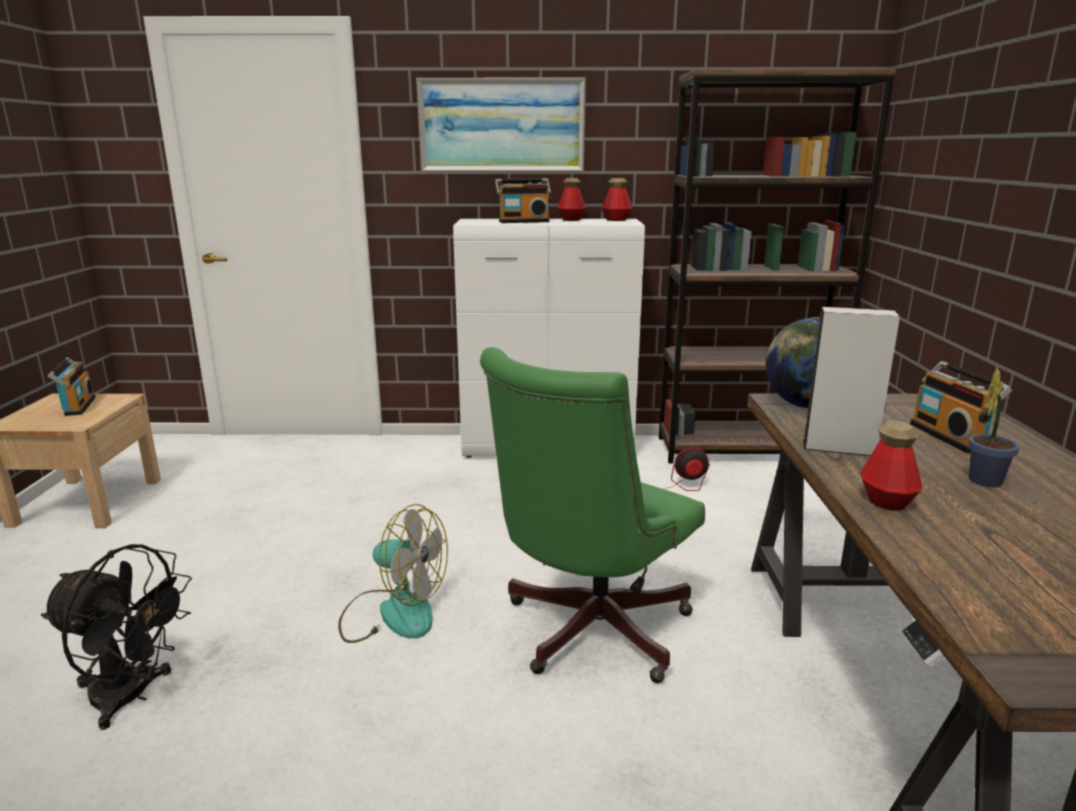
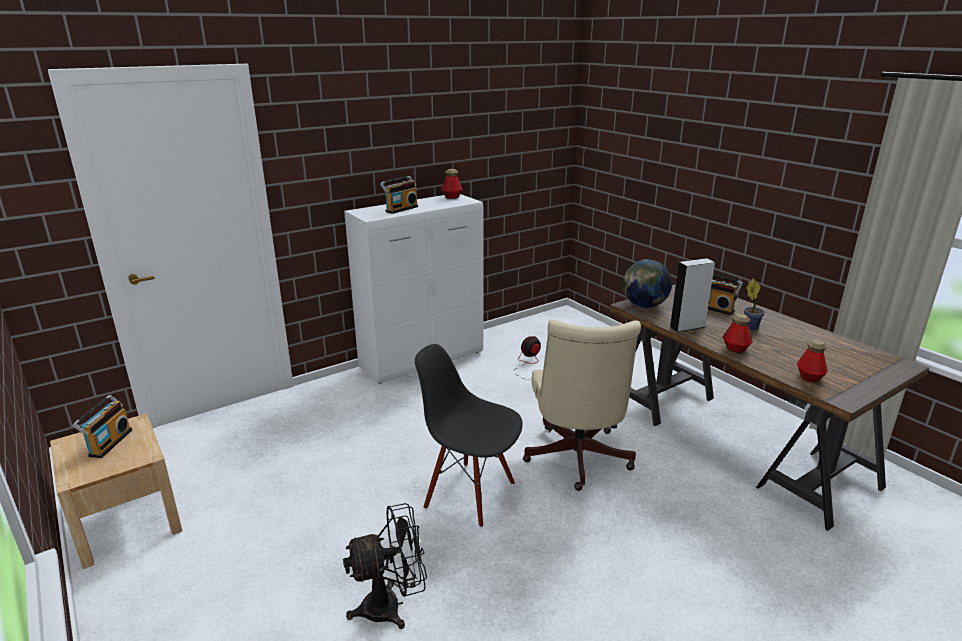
camera: 35 degrees left, 5 degrees up
(77, 406) = (108, 443): radio -> radio turned 60 degrees clockwise
(393, 612) = (470, 494): fan -> black chair
(502, 126) = (368, 139): picture -> none
(571, 220) = (425, 201): bottle -> bottle (809, 377)
(588, 632) = (576, 460): green office chair -> beige office chair
(743, 450) = (532, 328): brown bookcase -> none

